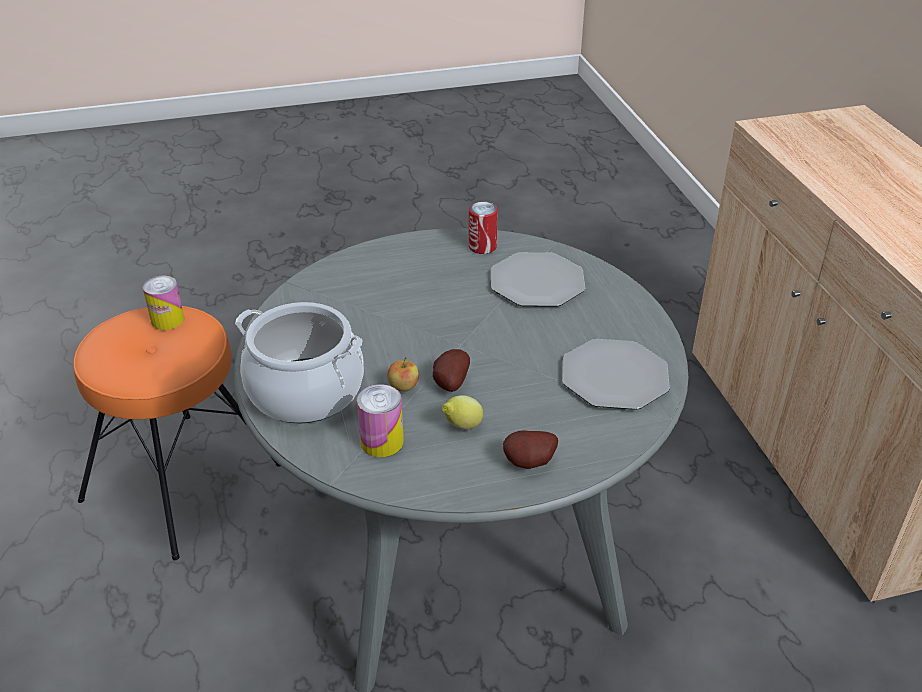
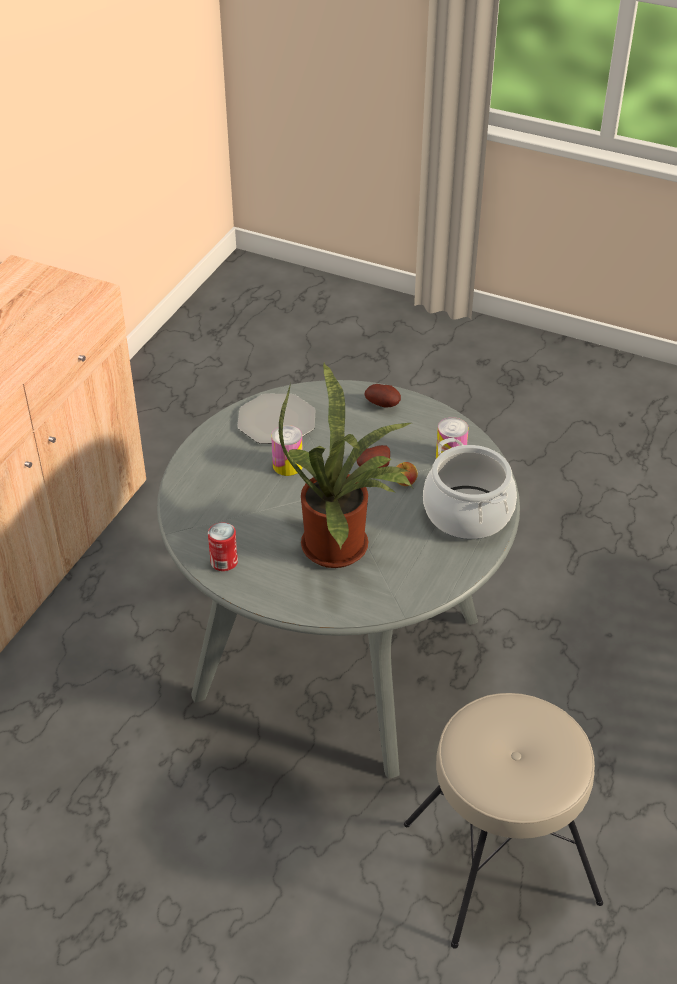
camera: 140 degrees left, 5 degrees up
(167, 320) = (485, 772): can -> can (287, 465)
(184, 482) = (499, 860): orange stool -> beige stool
(398, 302) = (342, 546): none -> potted plant
(461, 426) = (397, 441): lemon -> none
(536, 282) = (229, 507): plate -> none

